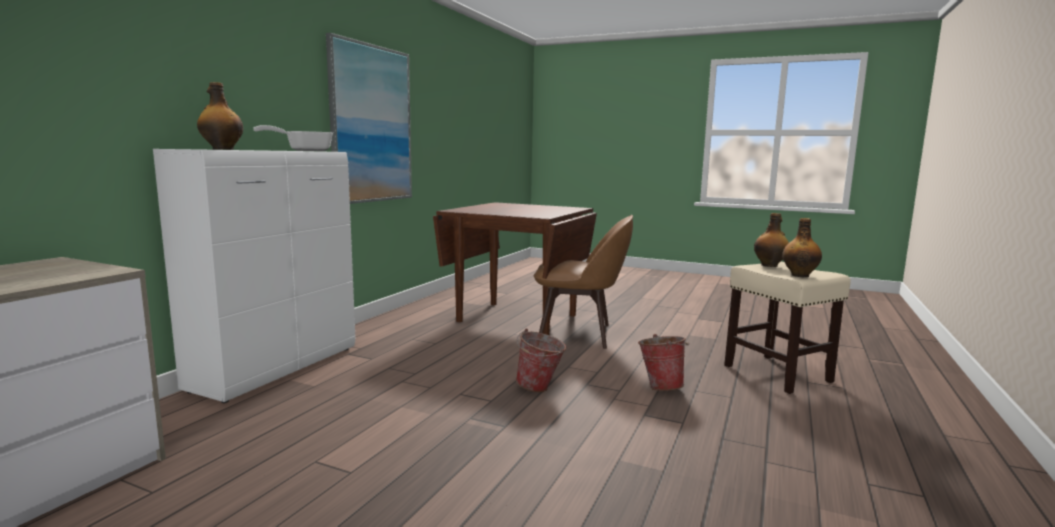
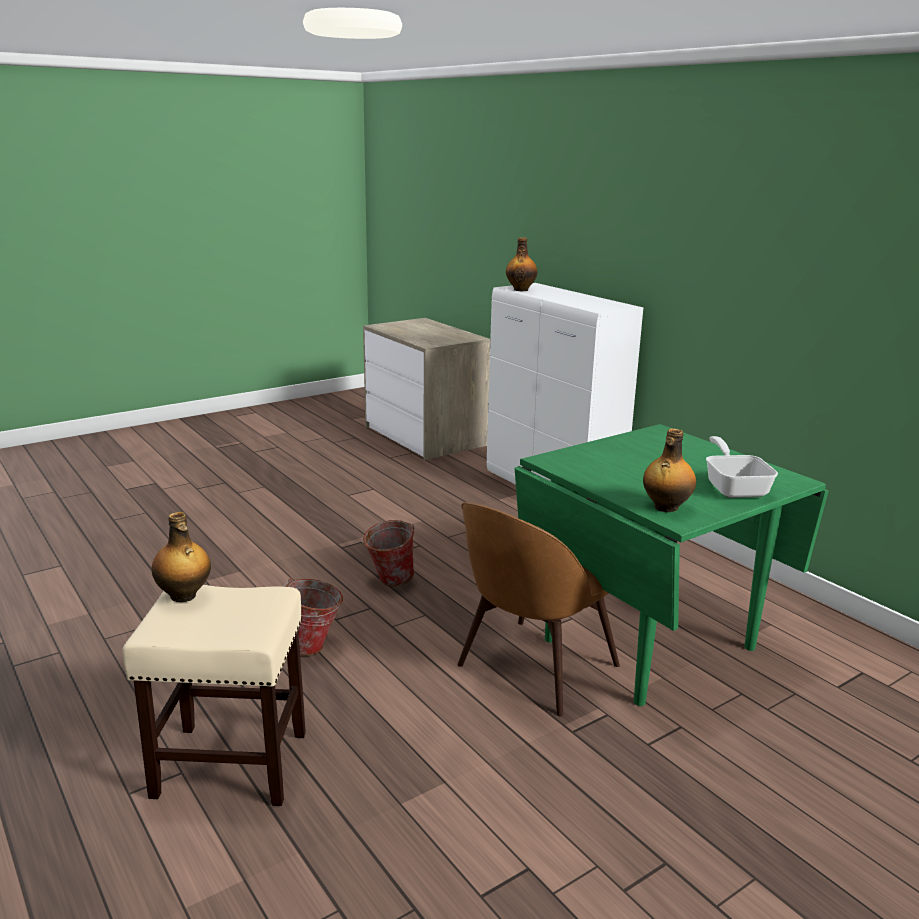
camera: 120 degrees right, 10 degrees up
(303, 150) = (599, 304): frying pan -> frying pan (734, 487)
(371, 124) = (750, 290): picture -> none
(516, 318) = (648, 643): brown dining table -> green dining table
(770, 265) = (254, 614): bottle -> bottle (665, 508)

